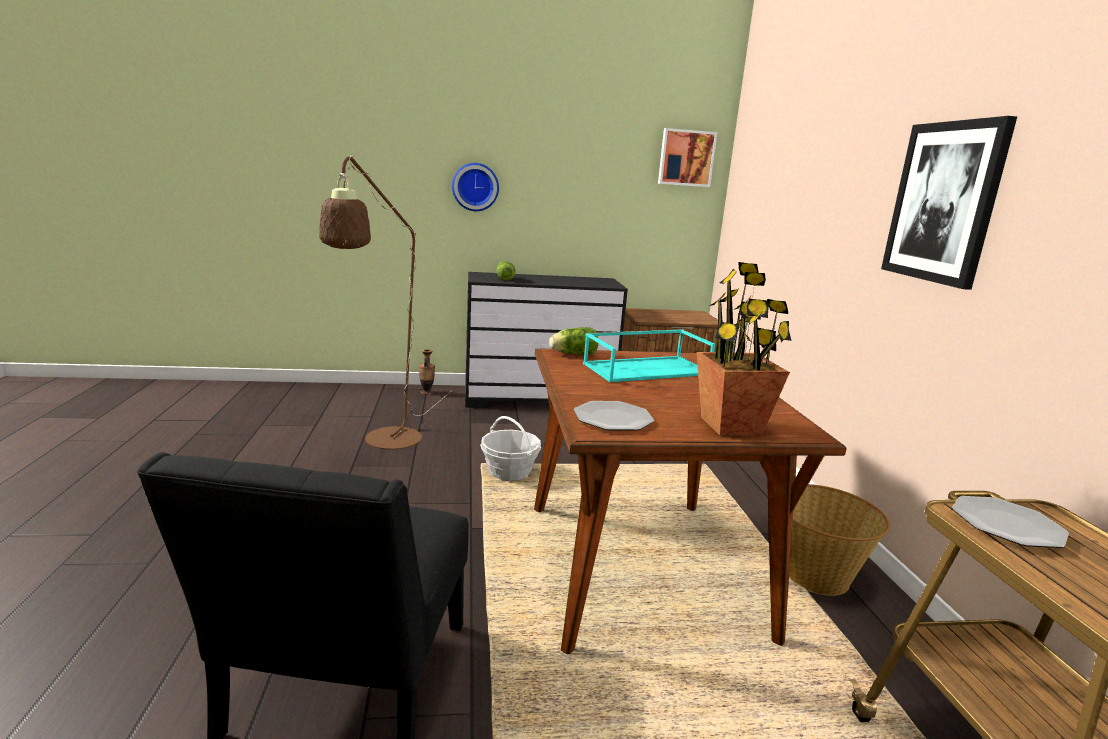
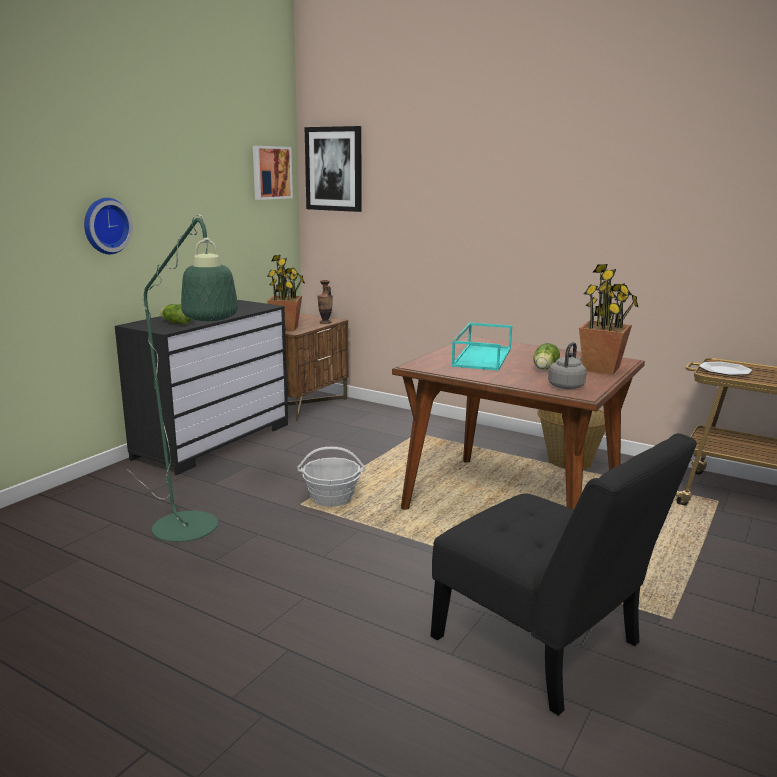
camera: 50 degrees left, 0 degrees up
(387, 443) = (193, 532): brown floor lamp -> green floor lamp
(426, 393) = (107, 481): vase -> vase (325, 322)
(572, 354) = (424, 363): lettuce -> lettuce (544, 369)
(613, 418) = (567, 386): plate -> grey kettle
(648, 316) = (286, 328): none -> potted plant
(944, 202) = (578, 206): picture -> picture (334, 169)

